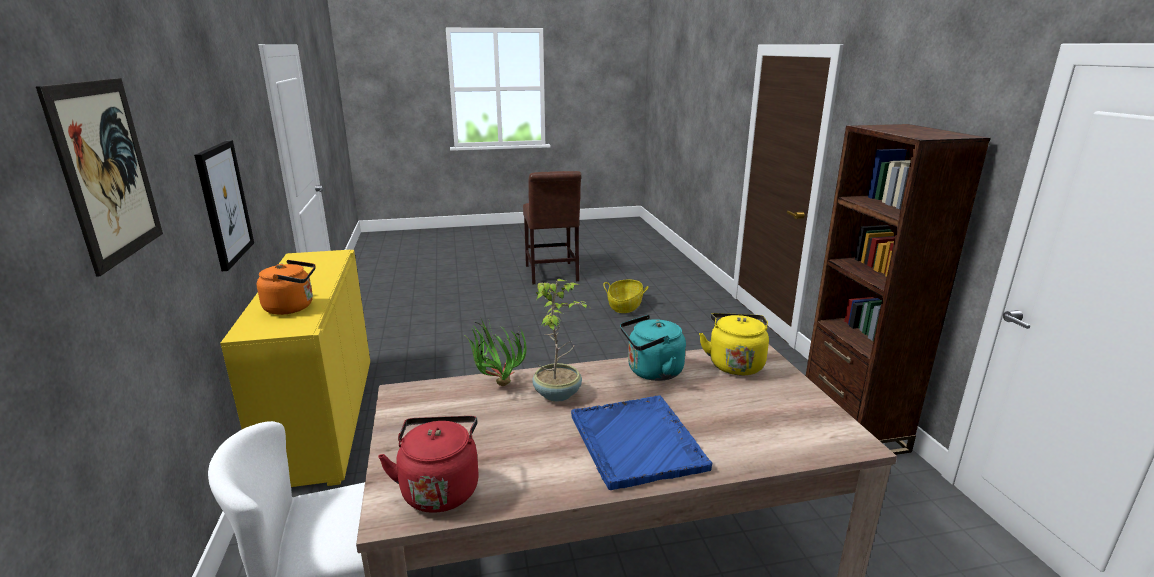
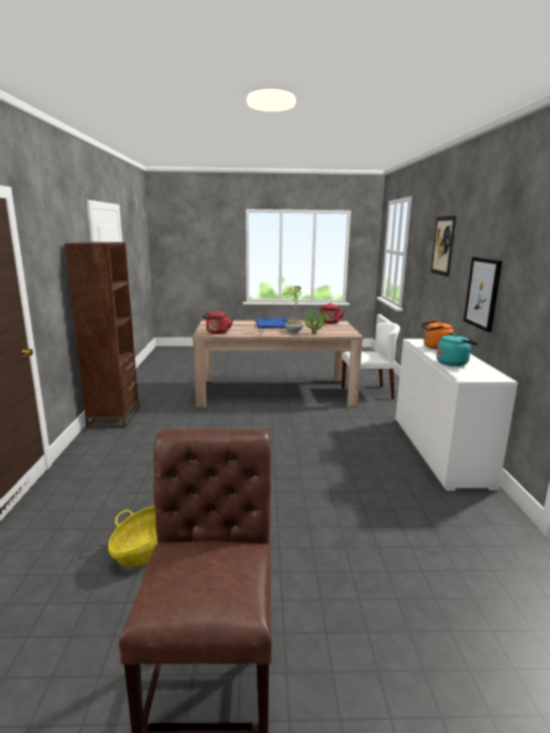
camera: 170 degrees left, 5 degrees down
(324, 418) = (439, 450): yellow cabinet -> white cabinet
(651, 372) = (253, 333): turquoise kettle -> turquoise kettle (453, 363)
(734, 363) = (217, 332): yellow kettle -> red kettle

